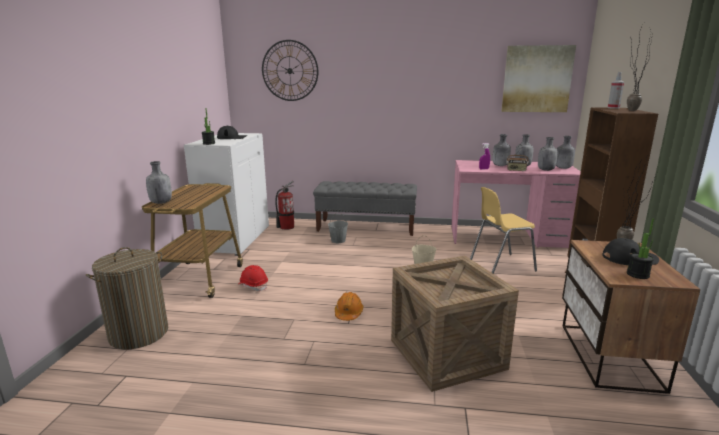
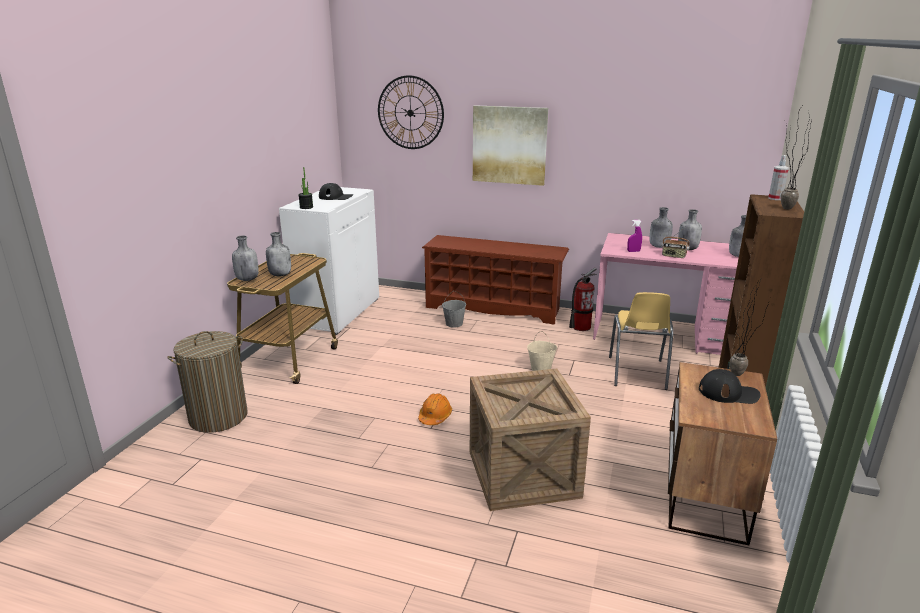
camera: 10 degrees right, 5 degrees up
(253, 286) = (343, 374): red hard hat -> none
(286, 227) = (399, 300): fire extinguisher -> fire extinguisher (580, 327)
(366, 227) = (494, 308): grey bench -> brown shoe rack
(501, 265) = (637, 373): yellow chair -> yellow chair turned 75 degrees counterclockwise
(537, 79) = (718, 136): picture -> picture (509, 145)
(545, 170) = (713, 257): grey bottle -> grey bottle (280, 275)
(637, 274) = (720, 414): potted plant -> none

